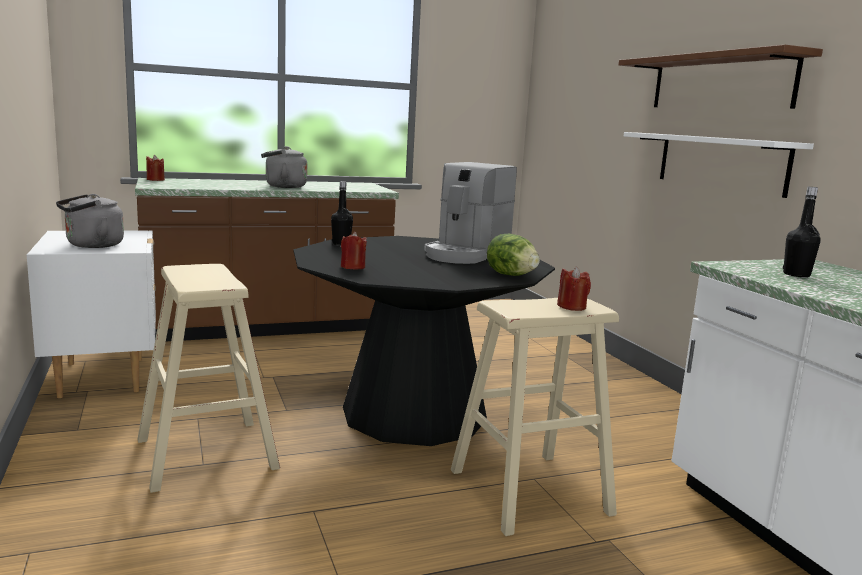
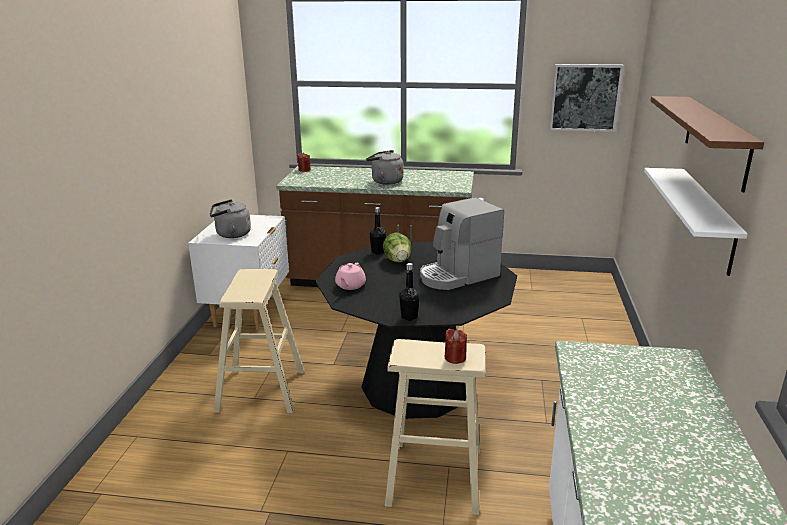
camera: 30 degrees right, 10 degrees up
(353, 267) = (350, 286): red candle -> pink teapot
(480, 103) = (585, 97): none -> picture
(511, 275) = (455, 310): lettuce -> lettuce (397, 260)
(796, 274) = (621, 376): black bottle -> black bottle (409, 317)

